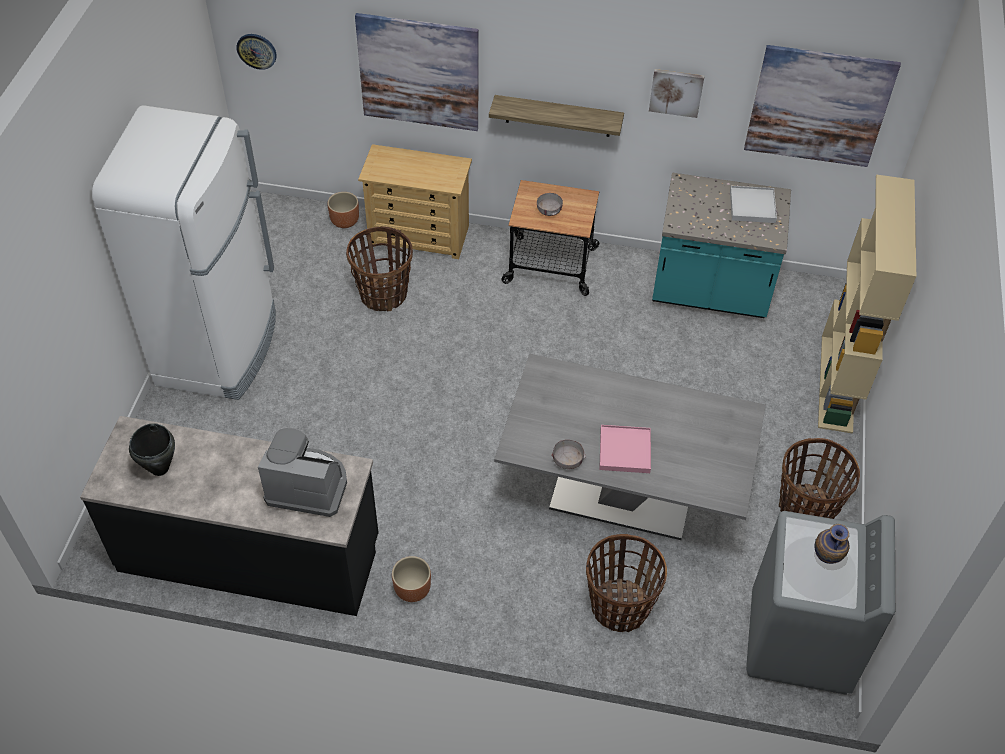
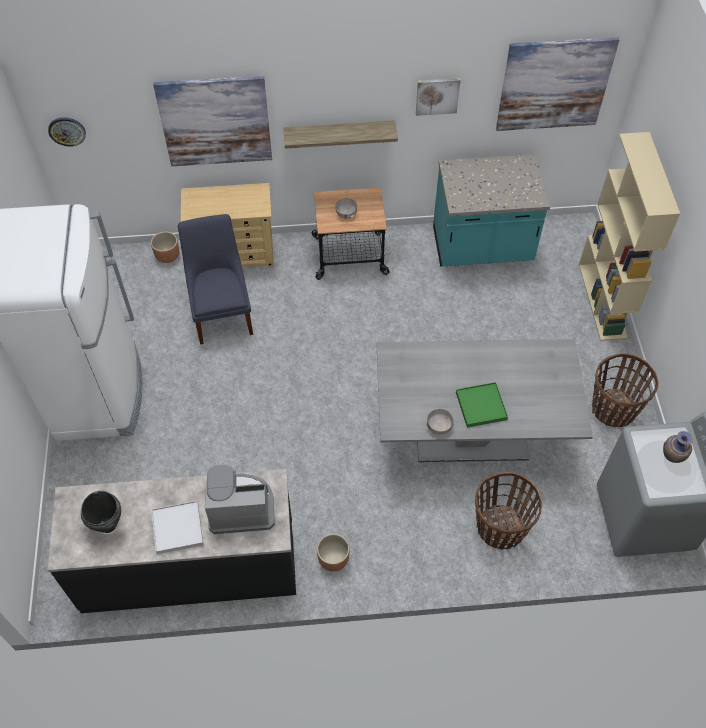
camera: 15 degrees left, 5 degrees up
(383, 294) = (222, 312): basket -> blue chair
(625, 450) = (481, 406): pink tray -> green tray
(752, 206) = (511, 175): white tray -> white tray (178, 528)

